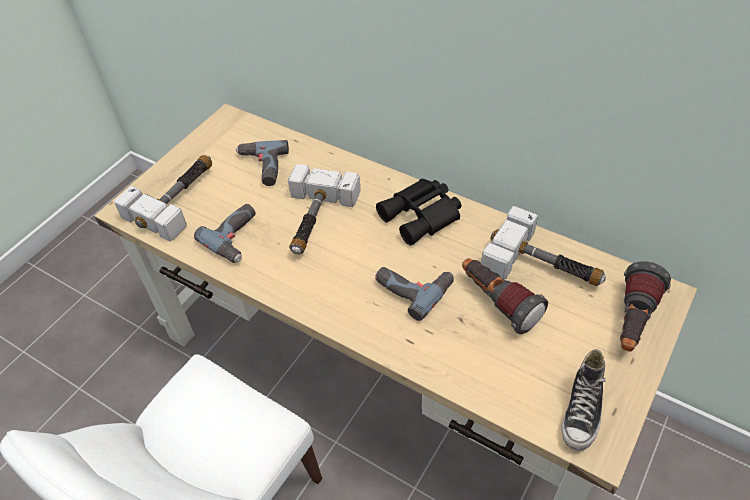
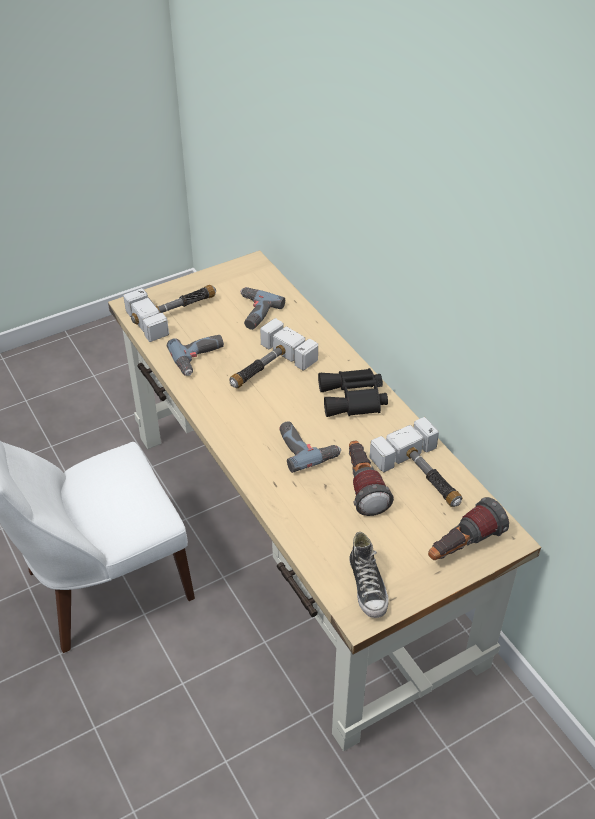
camera: 25 degrees right, 5 degrees down
(582, 411) = (368, 587): shoe -> shoe turned 60 degrees counterclockwise

